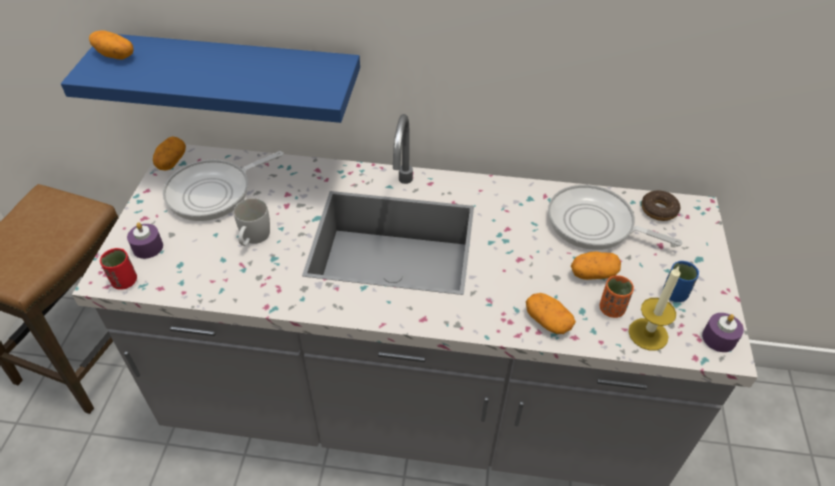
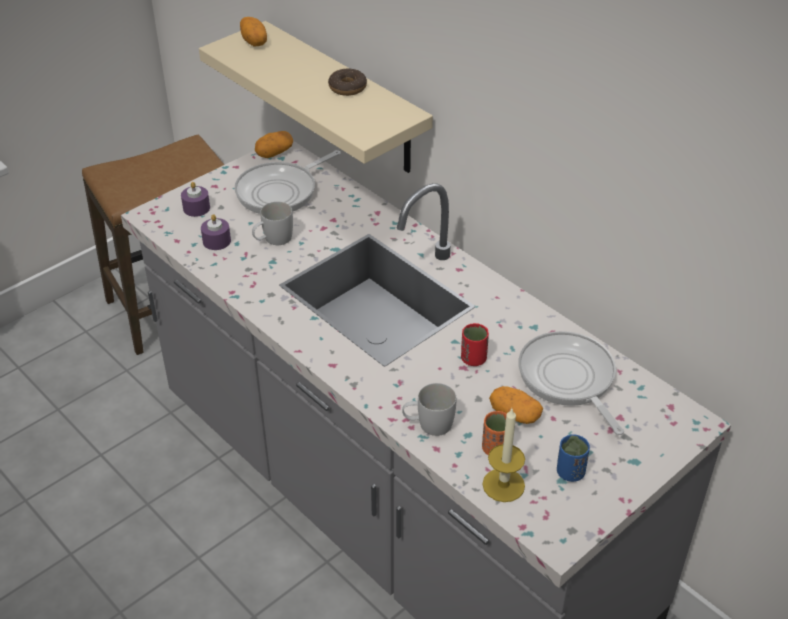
camera: 40 degrees right, 5 degrees down
(124, 281) = (159, 224): red cup -> red cup (473, 359)
(214, 193) = (281, 191): frying pan -> frying pan turned 45 degrees counterclockwise
(236, 78) = (345, 99): blue shelf -> beige shelf
(547, 321) = (428, 424): potato -> white mug
(658, 210) = (650, 402): donut -> donut (347, 87)
(719, 338) = (565, 527): purple candle -> purple candle (216, 241)

